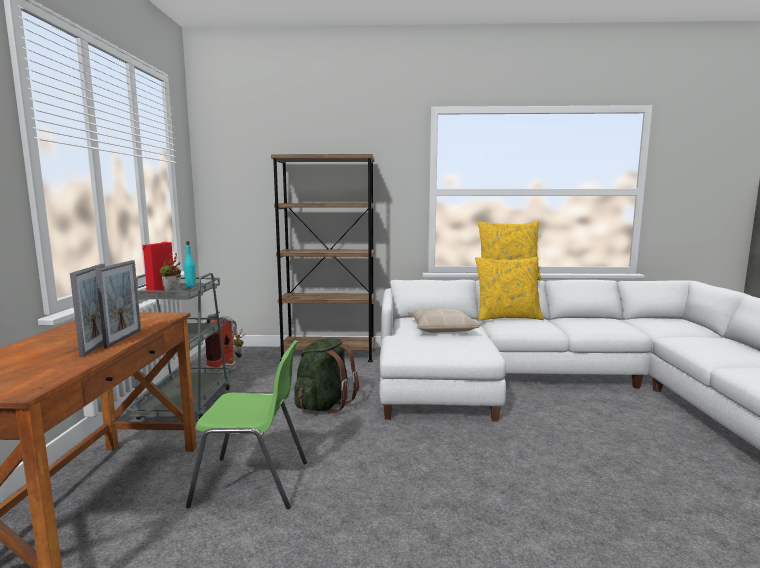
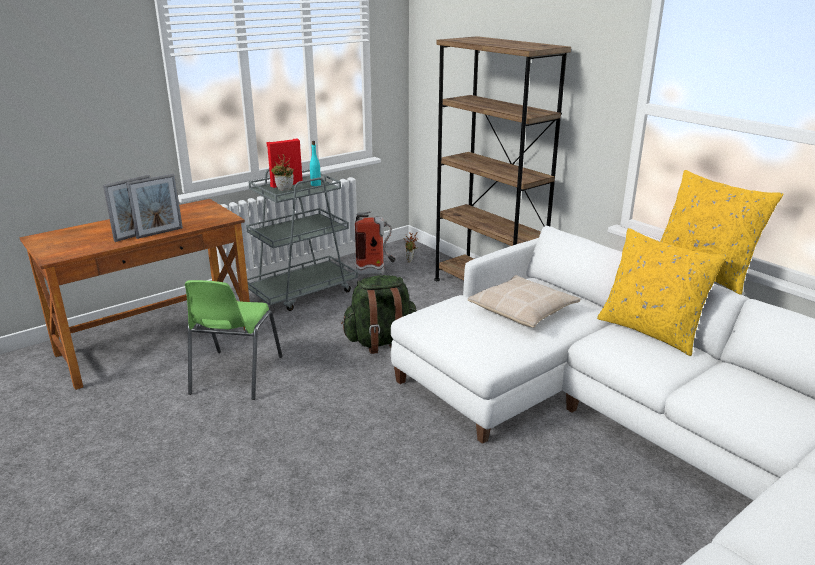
camera: 50 degrees right, 15 degrees up
(253, 483) = (235, 375): green chair -> green chair turned 45 degrees clockwise

